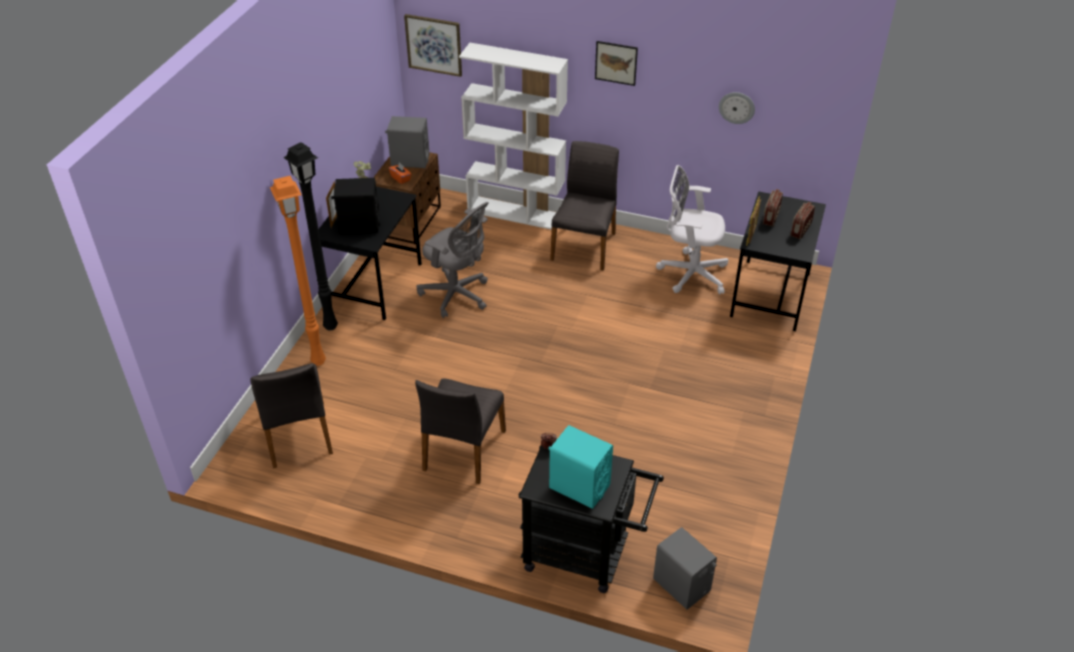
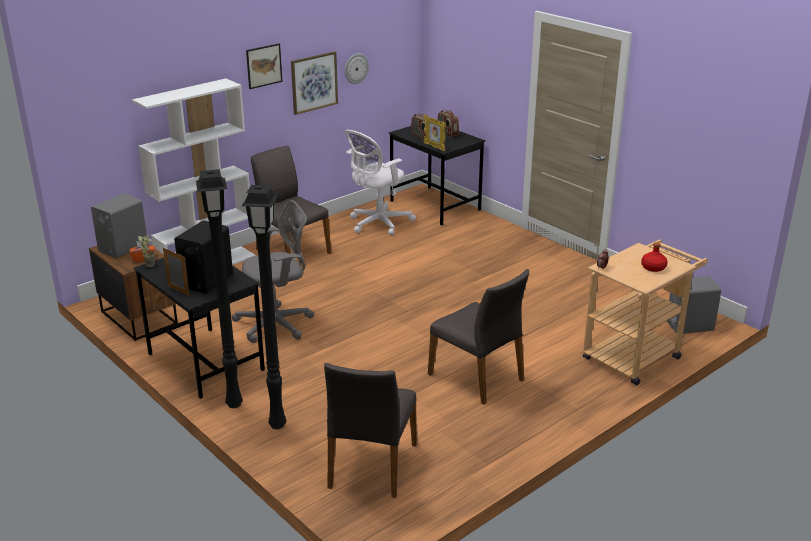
camera: 60 degrees left, 15 degrees down
(297, 435) = (371, 466): grey chair -> grey chair turned 90 degrees clockwise
(319, 360) = (276, 424): orange floor lamp -> black floor lamp
(434, 44) = (92, 119): picture -> picture (314, 82)
(579, 486) = (653, 267): turquoise speaker -> red bottle
(585, 555) = (636, 355): black cart -> beige cart

